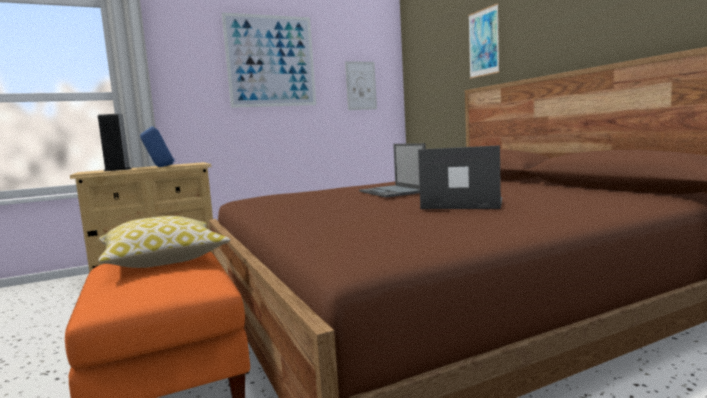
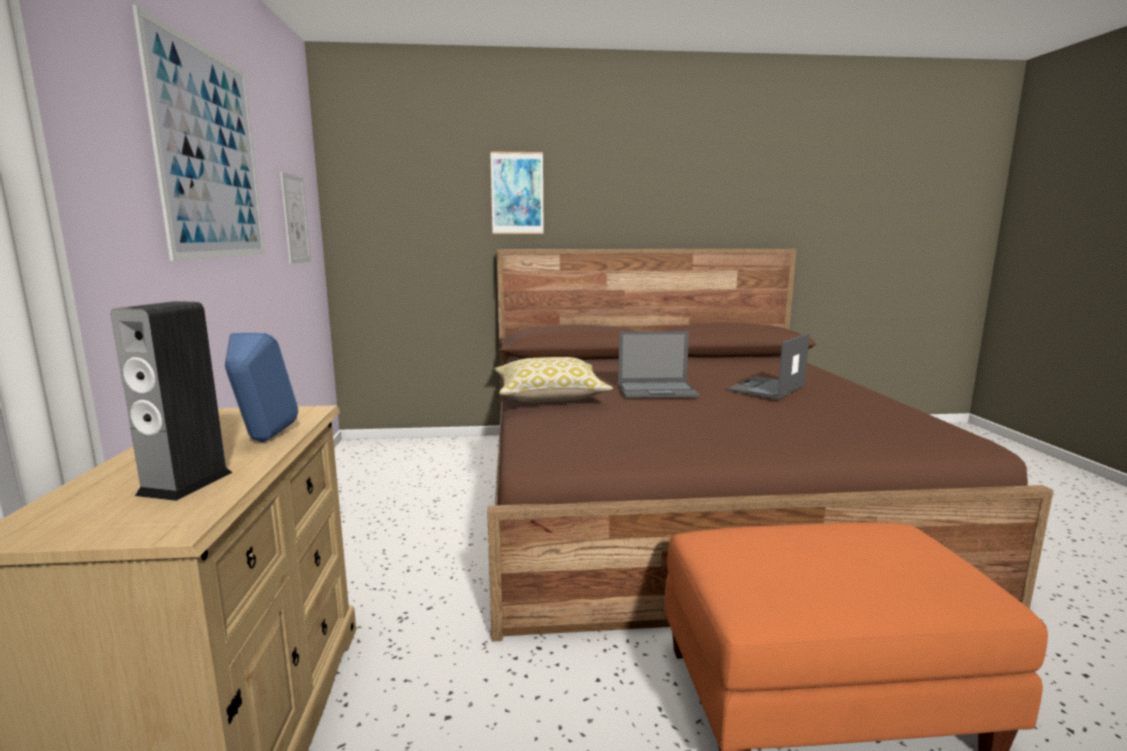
camera: 70 degrees left, 5 degrees up
(163, 259) = (787, 551): pillow -> pillow (550, 397)

